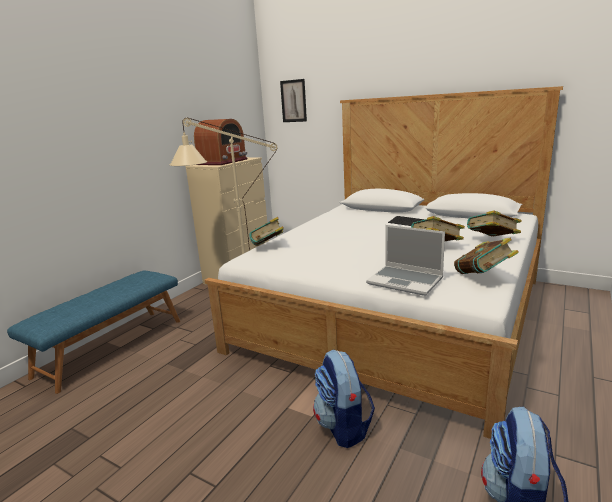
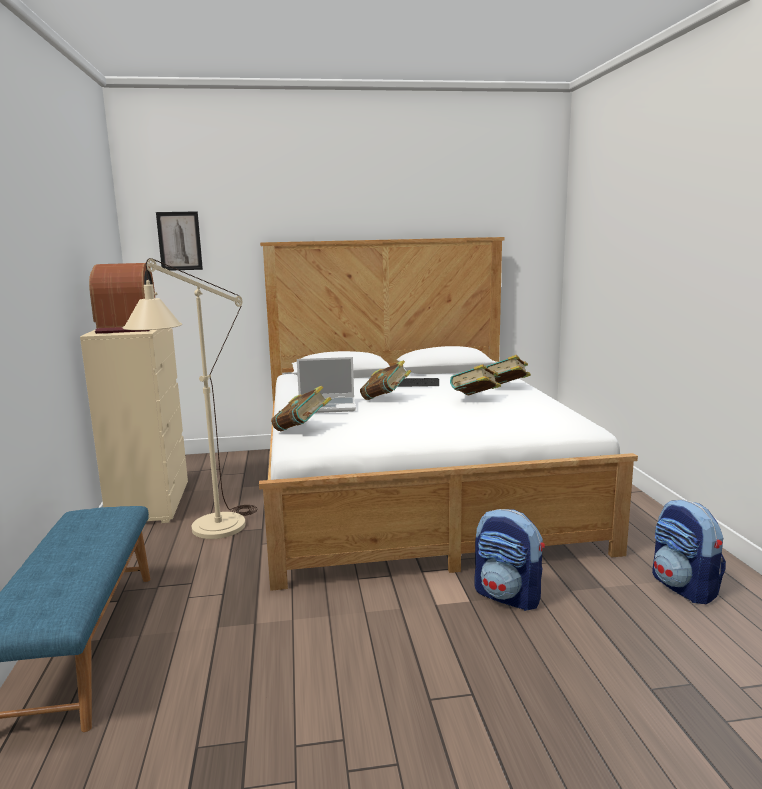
camera: 40 degrees left, 5 degrees down
(406, 281) = (510, 428): laptop -> laptop (327, 406)
(483, 277) = (558, 413): book -> book (385, 399)

